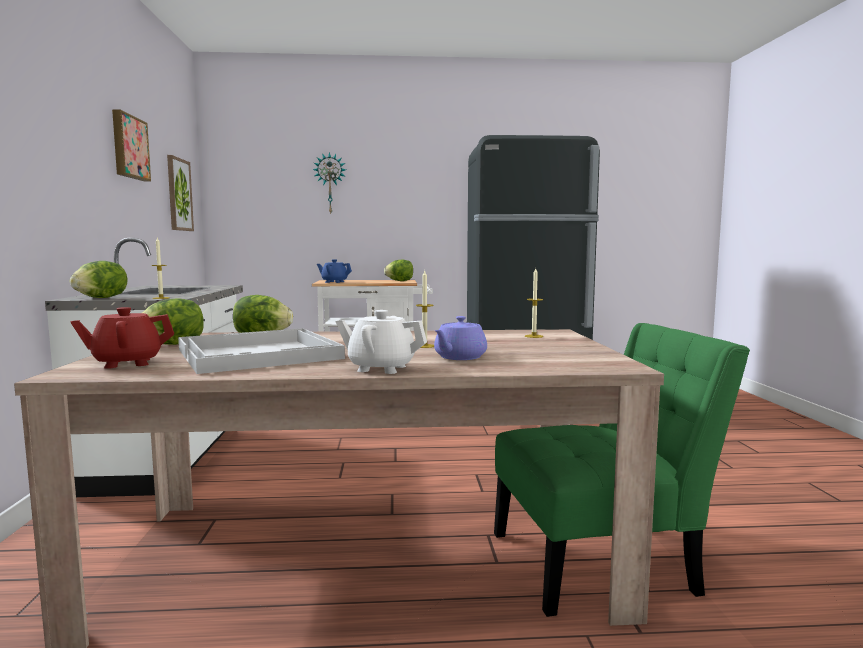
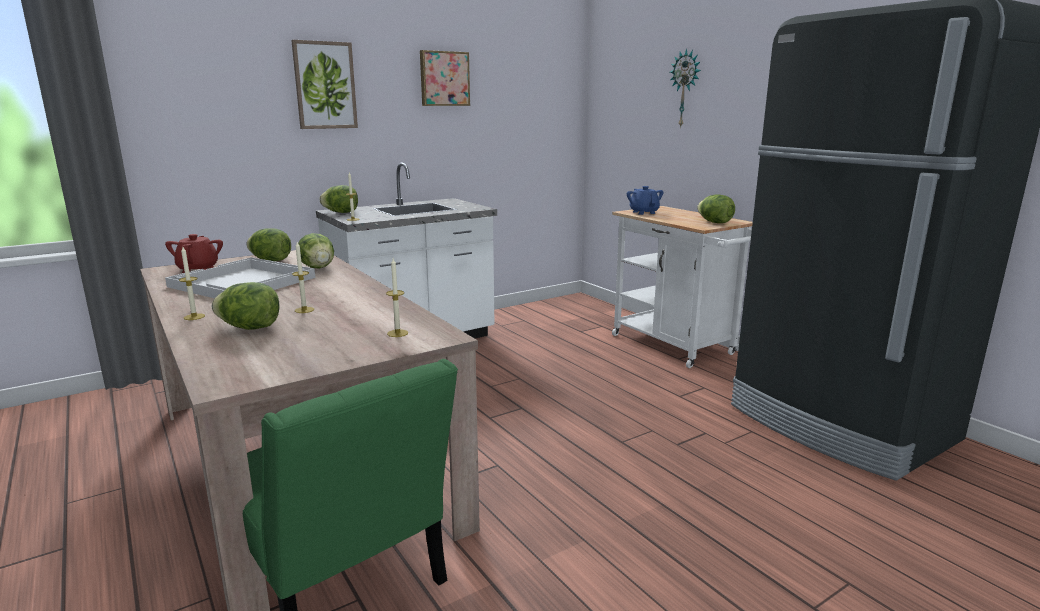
camera: 60 degrees right, 10 degrees up
(127, 363) = (198, 269): red teapot -> red teapot turned 45 degrees clockwise
(179, 194) = (534, 109): picture -> picture (325, 85)
(381, 368) = (194, 317): white teapot -> candle
(459, 357) = (250, 328): purple teapot -> lettuce

